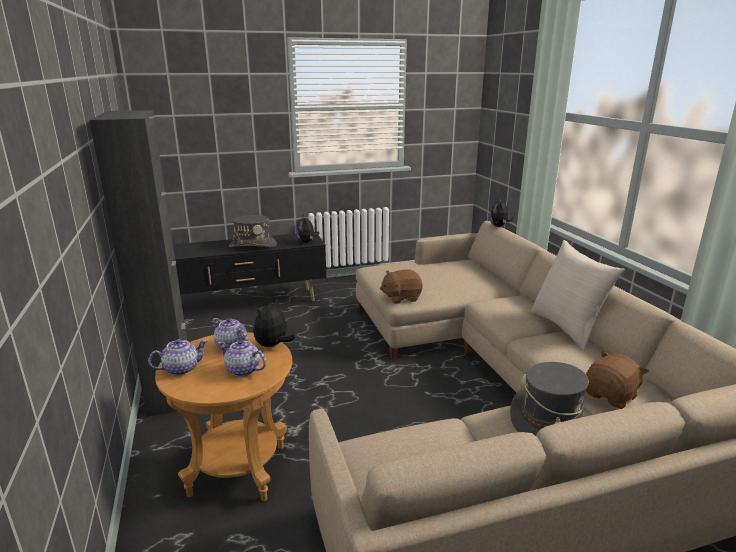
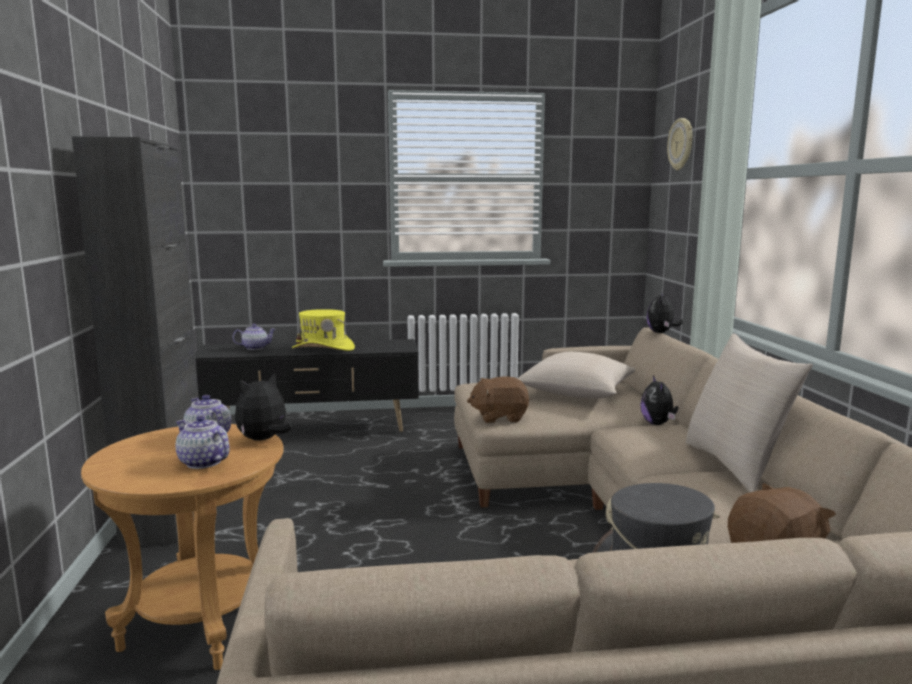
camera: 10 degrees right, 10 degrees down
(181, 369) = (125, 455): teapot -> teapot (255, 348)
(253, 245) = (323, 348): grey hat -> yellow hat
(307, 242) = (395, 348): plush toy -> plush toy (658, 424)
(446, 272) = (577, 393): none -> beige pillow
(508, 83) = (681, 144): none -> wall clock

